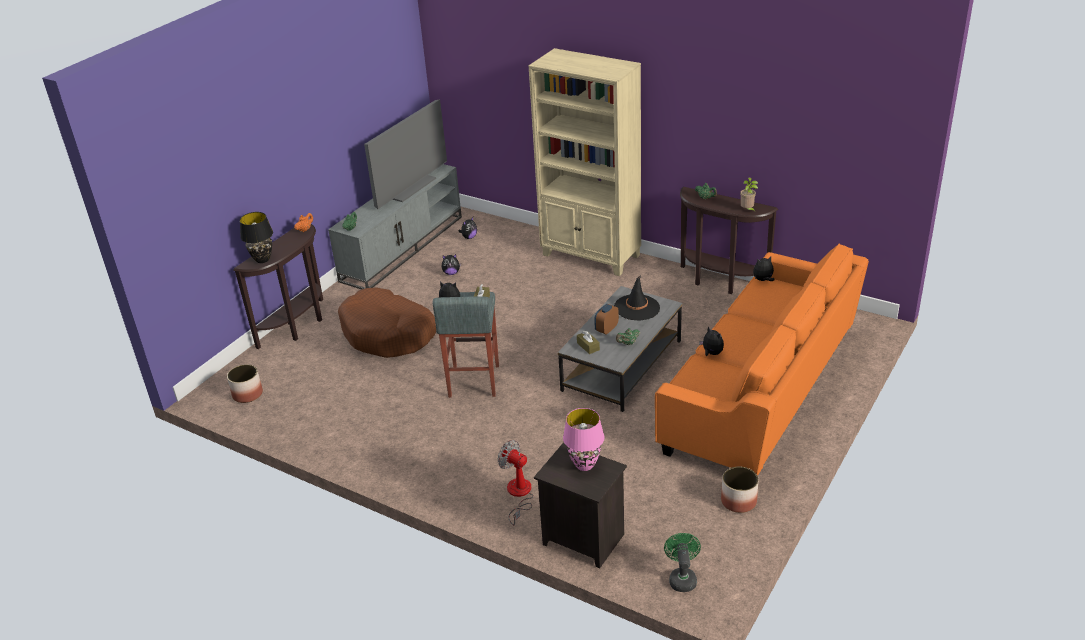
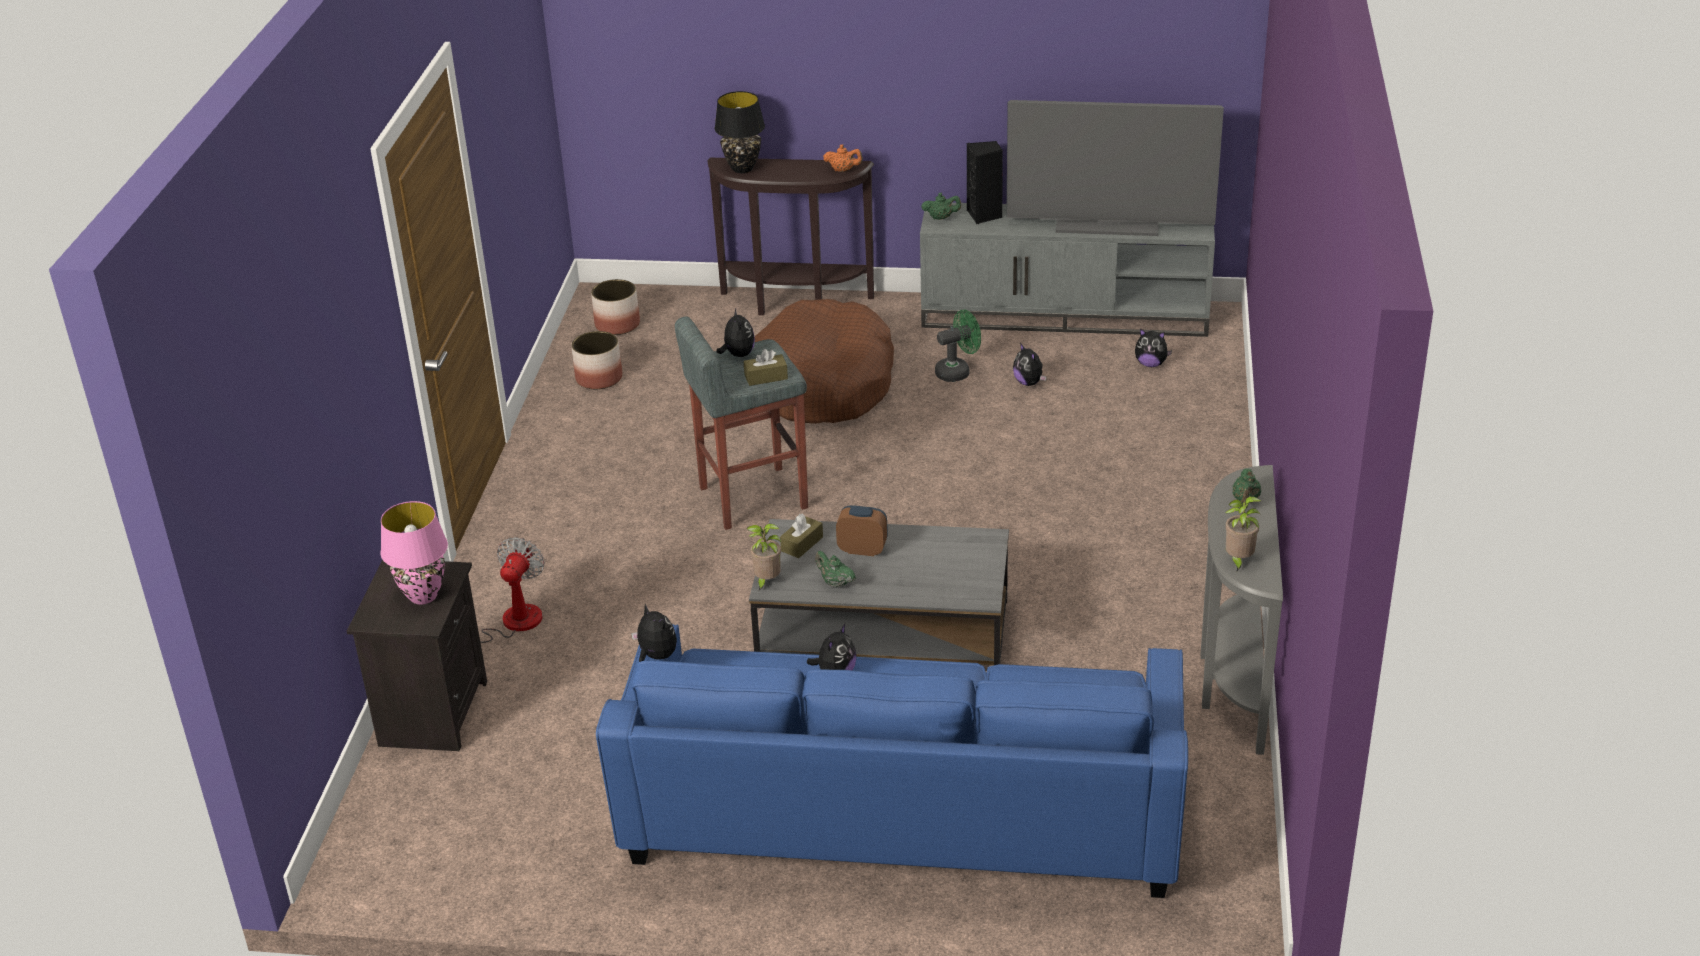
camera: 65 degrees right, 0 degrees up
(363, 216) = (985, 215): none -> black speaker
(591, 256) = (1199, 506): beige bookcase -> none
(612, 364) = (766, 581): none -> potted plant
(637, 308) = (949, 564): black hat -> none
(682, 578) = (382, 837): green fan -> green fan (957, 371)
(719, 282) = (1231, 684): brown console table -> grey console table
(738, 501) = (583, 858): planter -> planter (599, 378)
(760, 392) = (901, 818): orange sofa -> blue sofa
(763, 280) = (1121, 683): plush toy -> plush toy (656, 656)

